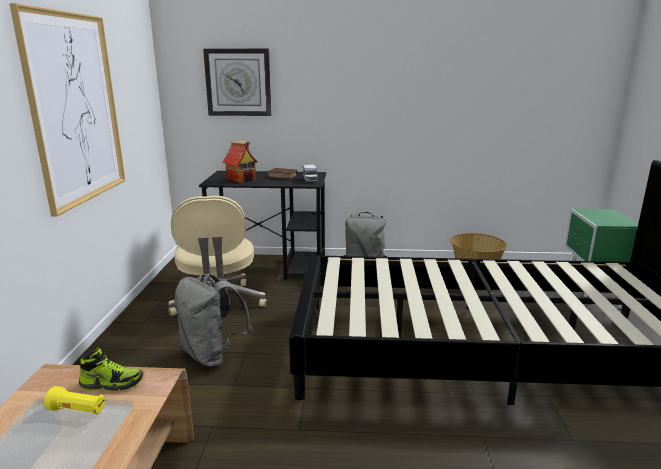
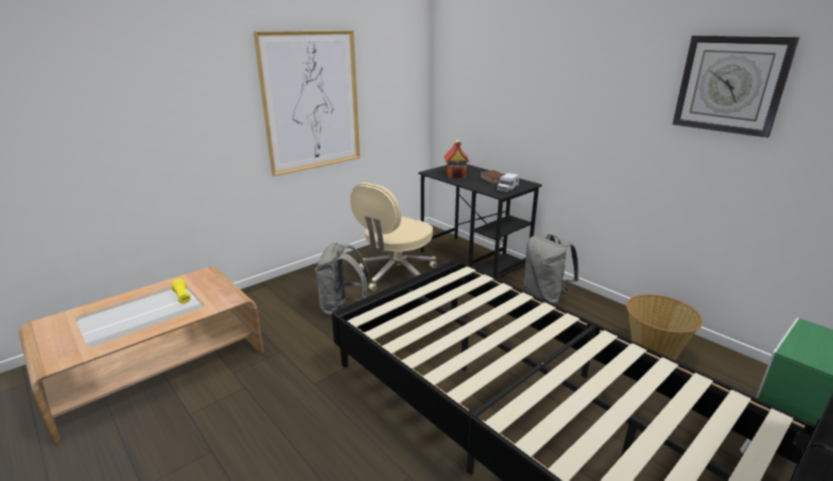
camera: 45 degrees right, 5 degrees up
(112, 384) = (213, 291): shoe -> none
(238, 82) = (483, 84): wall clock -> wall clock (730, 85)

